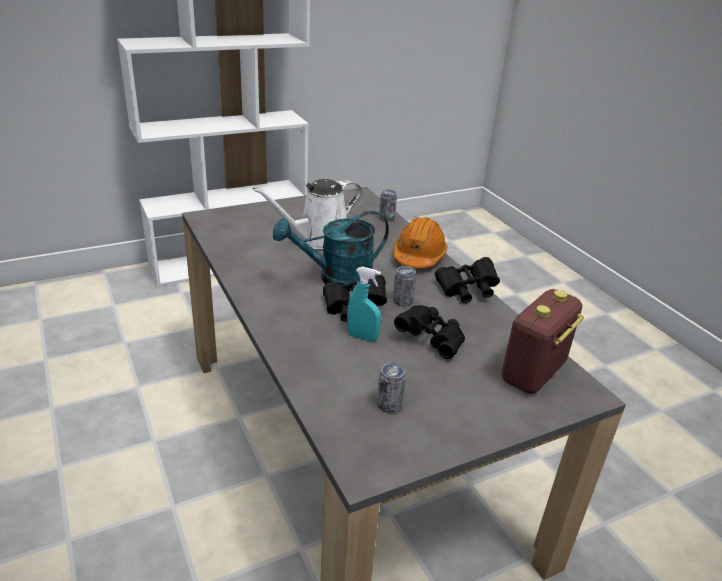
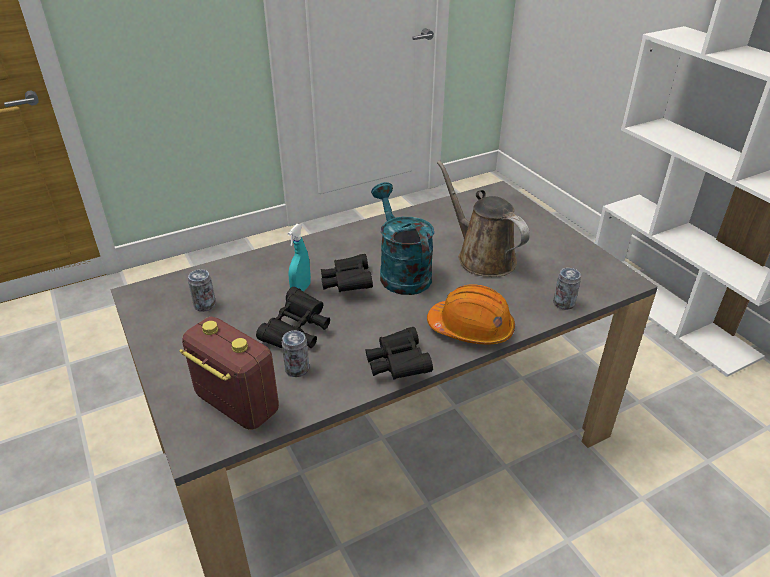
camera: 90 degrees right, 5 degrees up
(318, 239) = (482, 257): white watering can -> brown watering can
(402, 301) = (366, 315): can -> can (297, 369)

